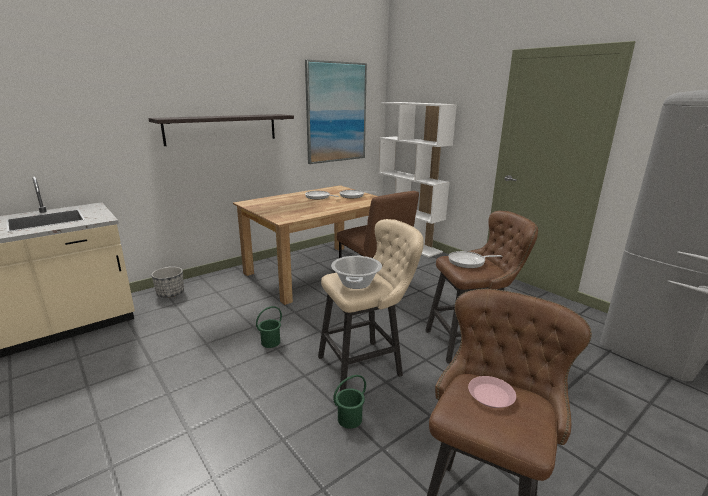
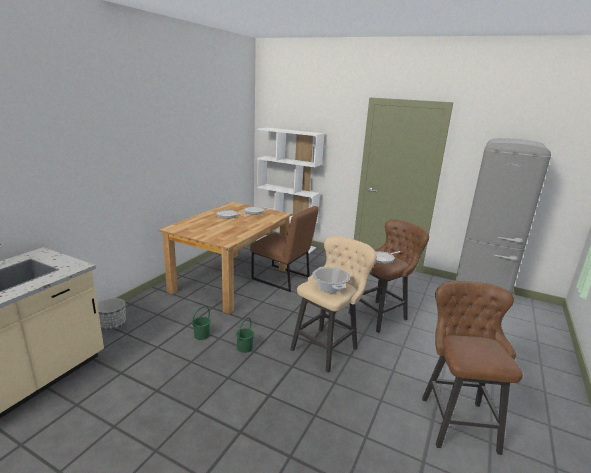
camera: 25 degrees left, 0 degrees up
(222, 129) = (142, 162): shelf -> none
(336, 113) = (223, 139): picture -> none
(349, 419) = (346, 388): green bucket -> green bucket (201, 335)
(490, 395) = (471, 344): pink plate -> none

